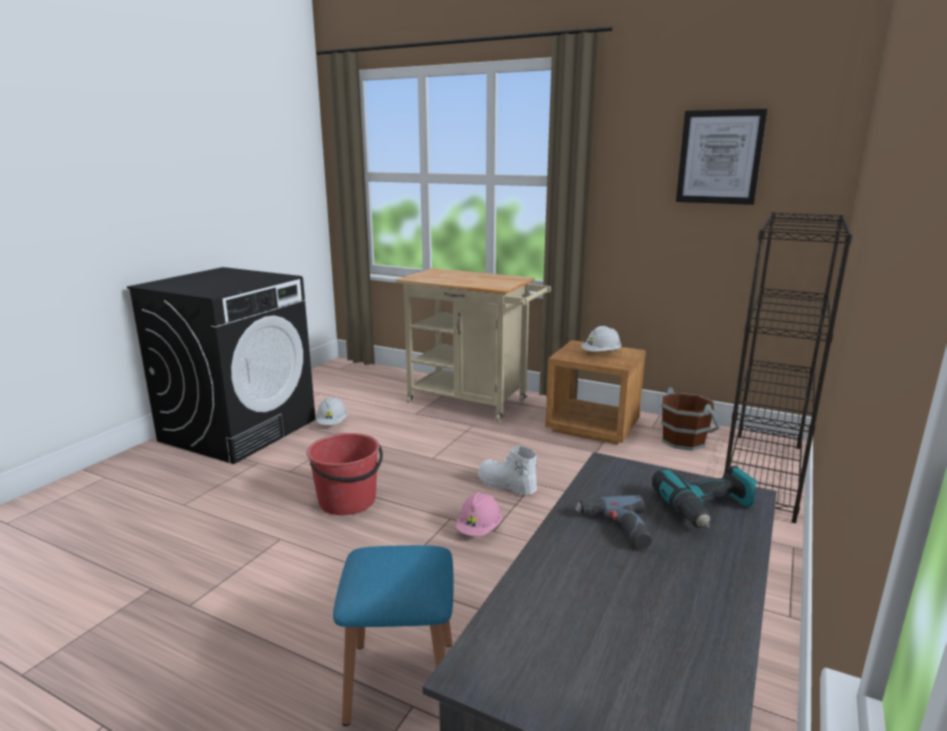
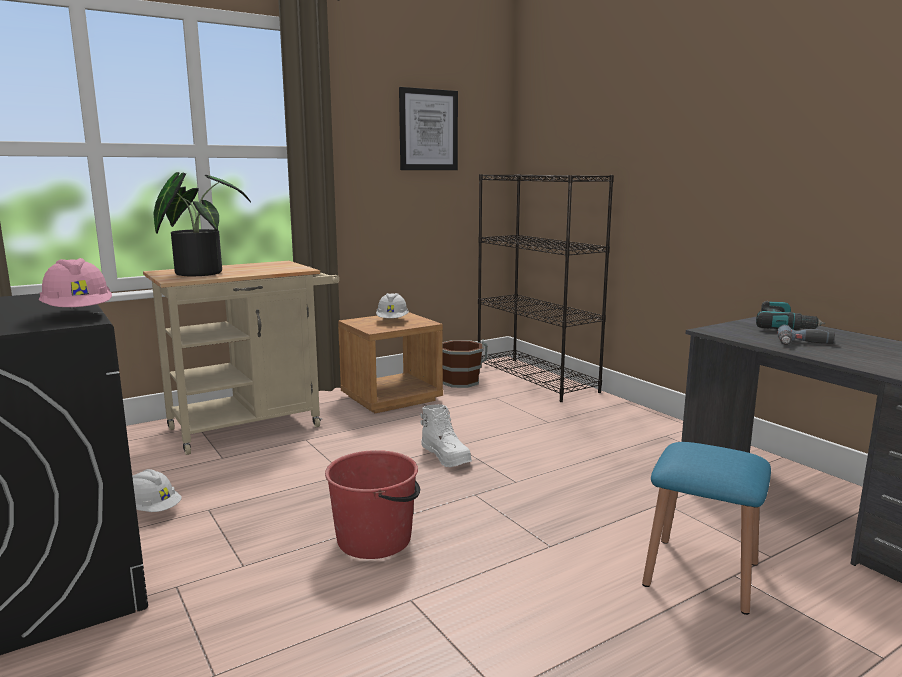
camera: 60 degrees left, 5 degrees down
(445, 275) = (200, 272): none -> potted plant
(479, 529) = (507, 487): pink hard hat -> pink hard hat (79, 314)
(506, 485) = (446, 457): white boot -> white boot turned 105 degrees counterclockwise

